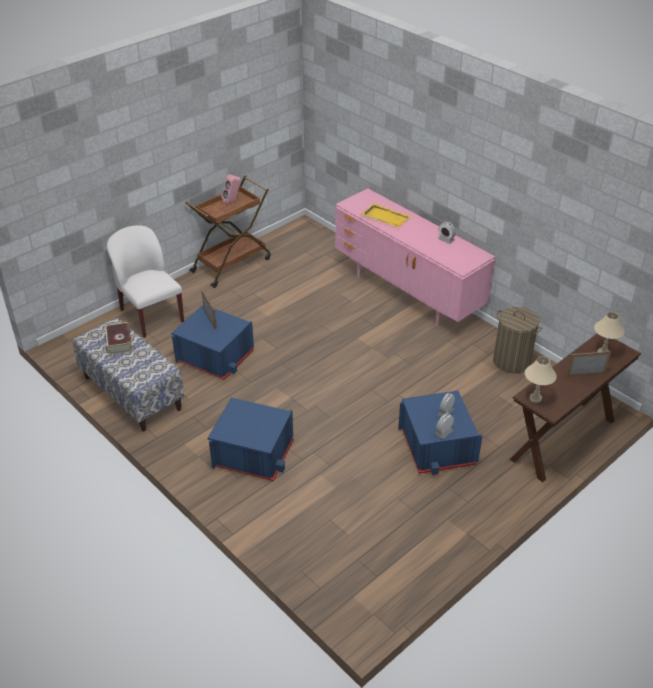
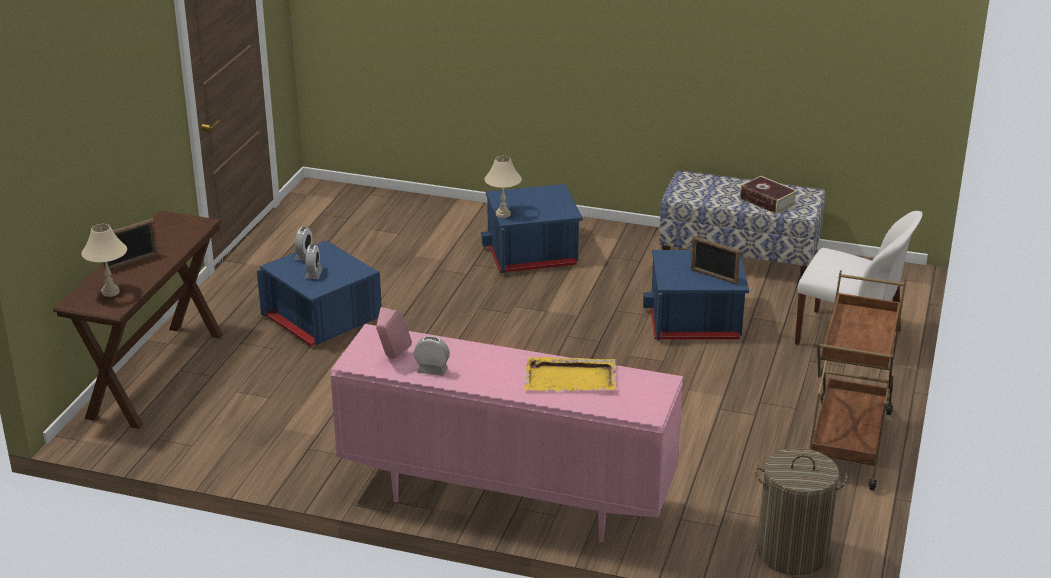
camera: 150 degrees right, 10 degrees down
(232, 201) = (866, 342): pink speaker -> pink speaker (392, 358)
(511, 361) = (267, 449): laundry basket -> laundry basket (792, 553)
(535, 398) = (191, 223): beige table lamp -> beige table lamp (503, 214)

